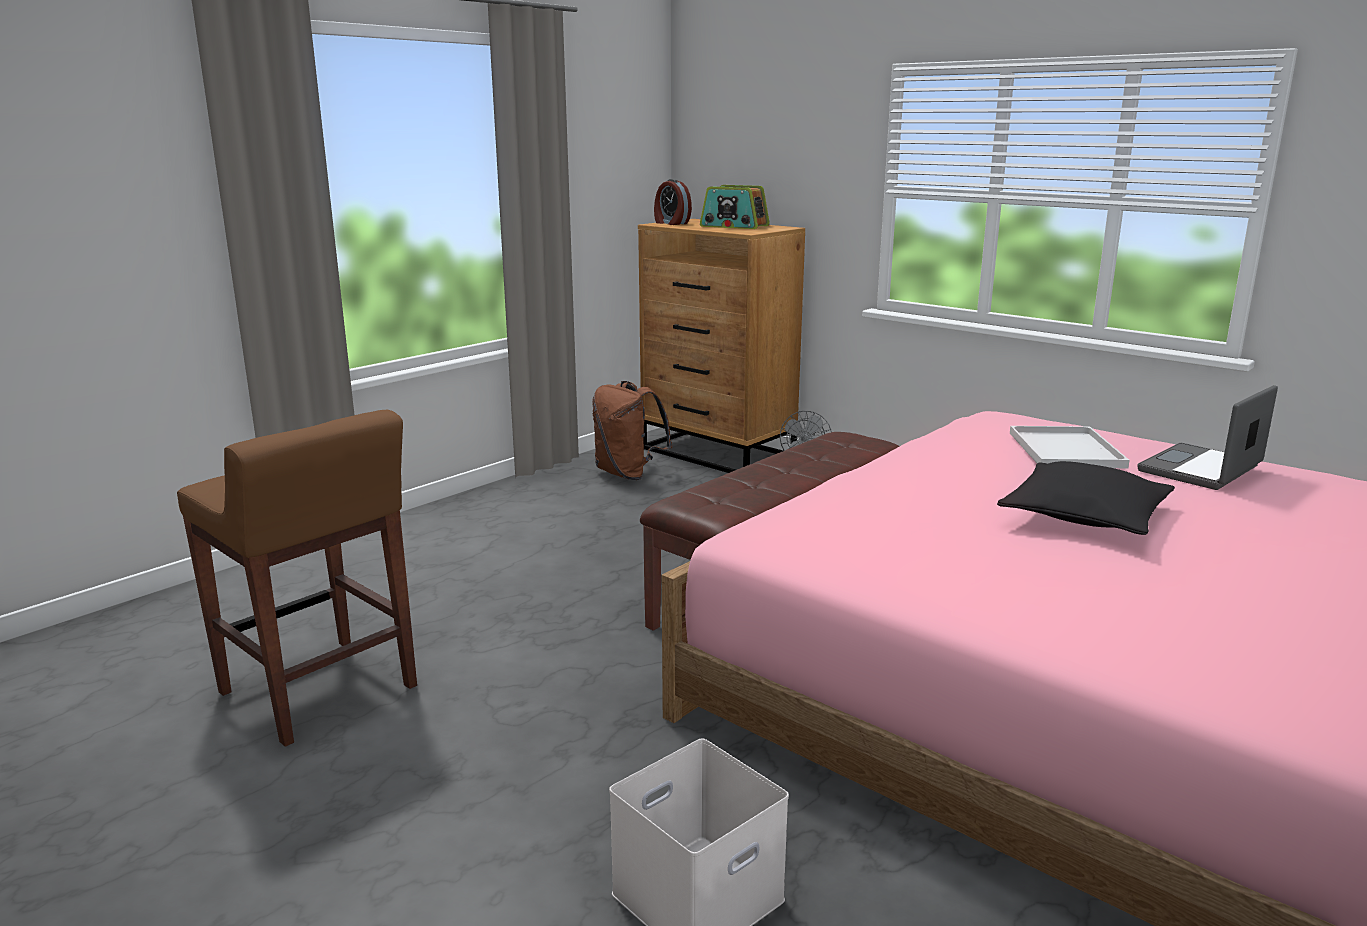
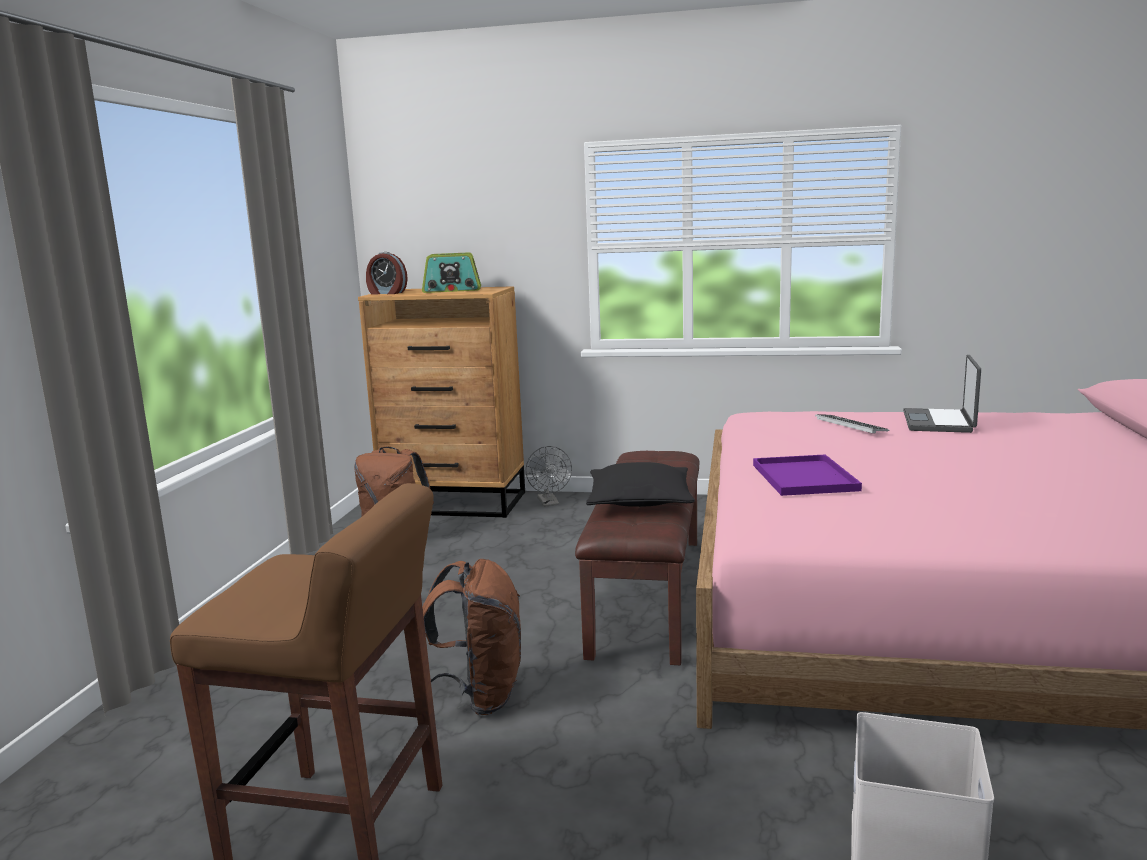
camera: 30 degrees left, 5 degrees down
(524, 628) = (477, 696): none -> brown backpack
(897, 493) = (802, 477): none -> purple tray
(1063, 449) = (850, 425): white tray -> keyboard
(1084, 516) = (937, 464): black pillow -> black pillow (639, 501)

